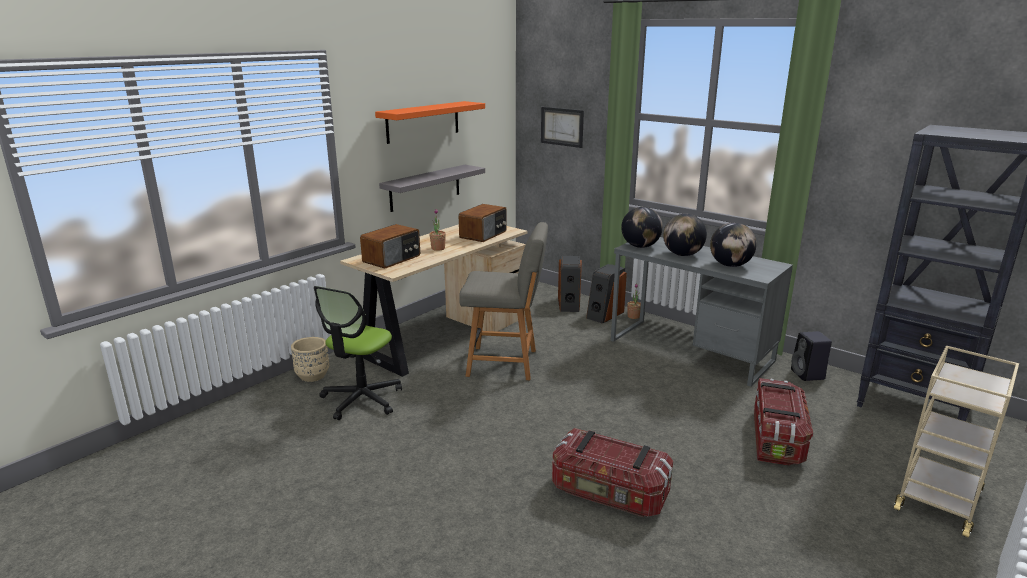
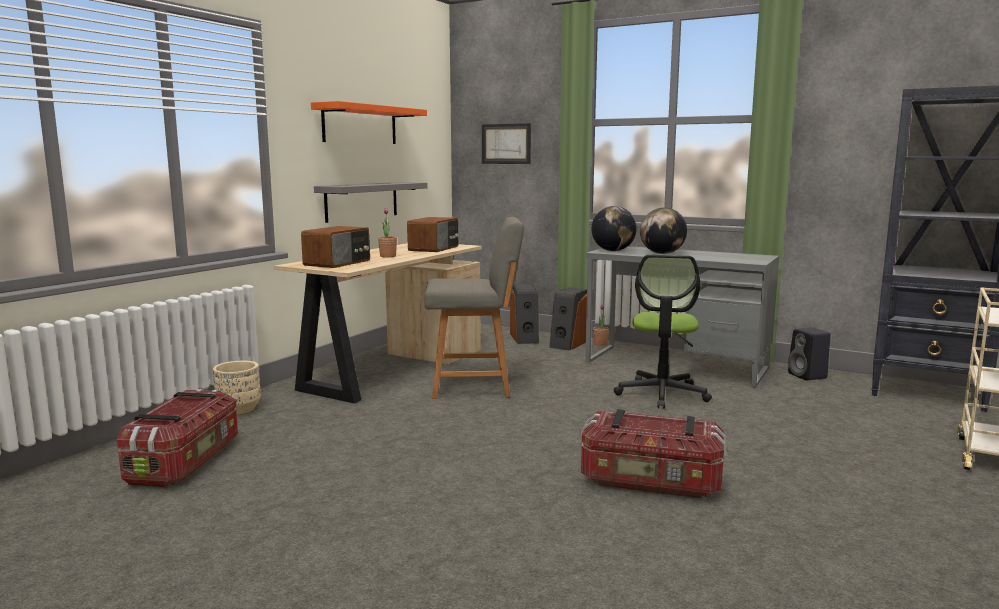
camera: 10 degrees left, 10 degrees down
(361, 399) = (310, 425): office chair -> office chair (662, 394)
(730, 265) = (717, 257): globe -> none
(776, 439) = (807, 425): storage box -> storage box (186, 461)

